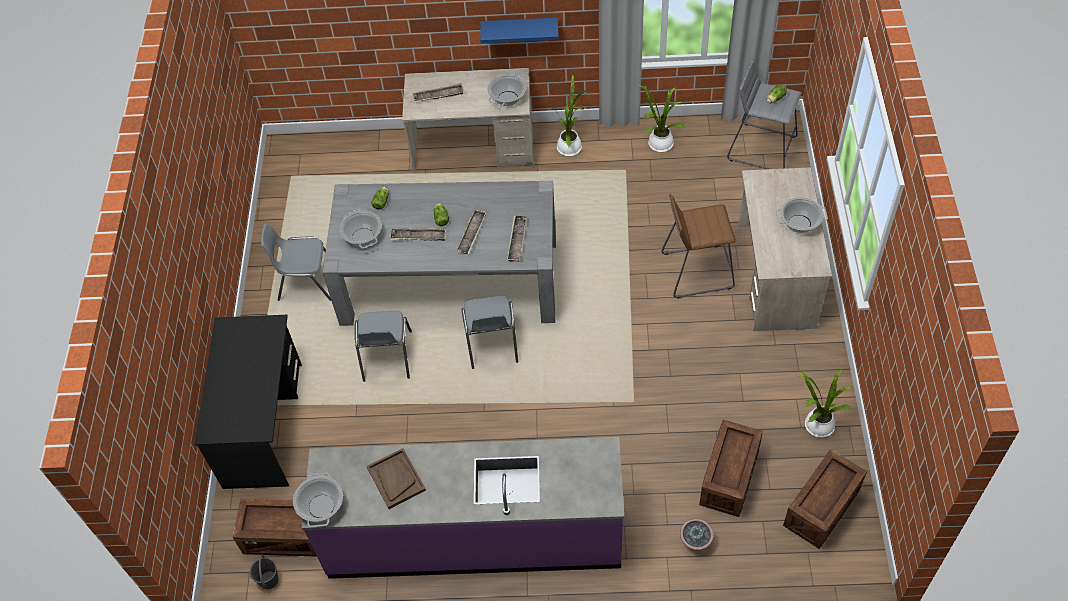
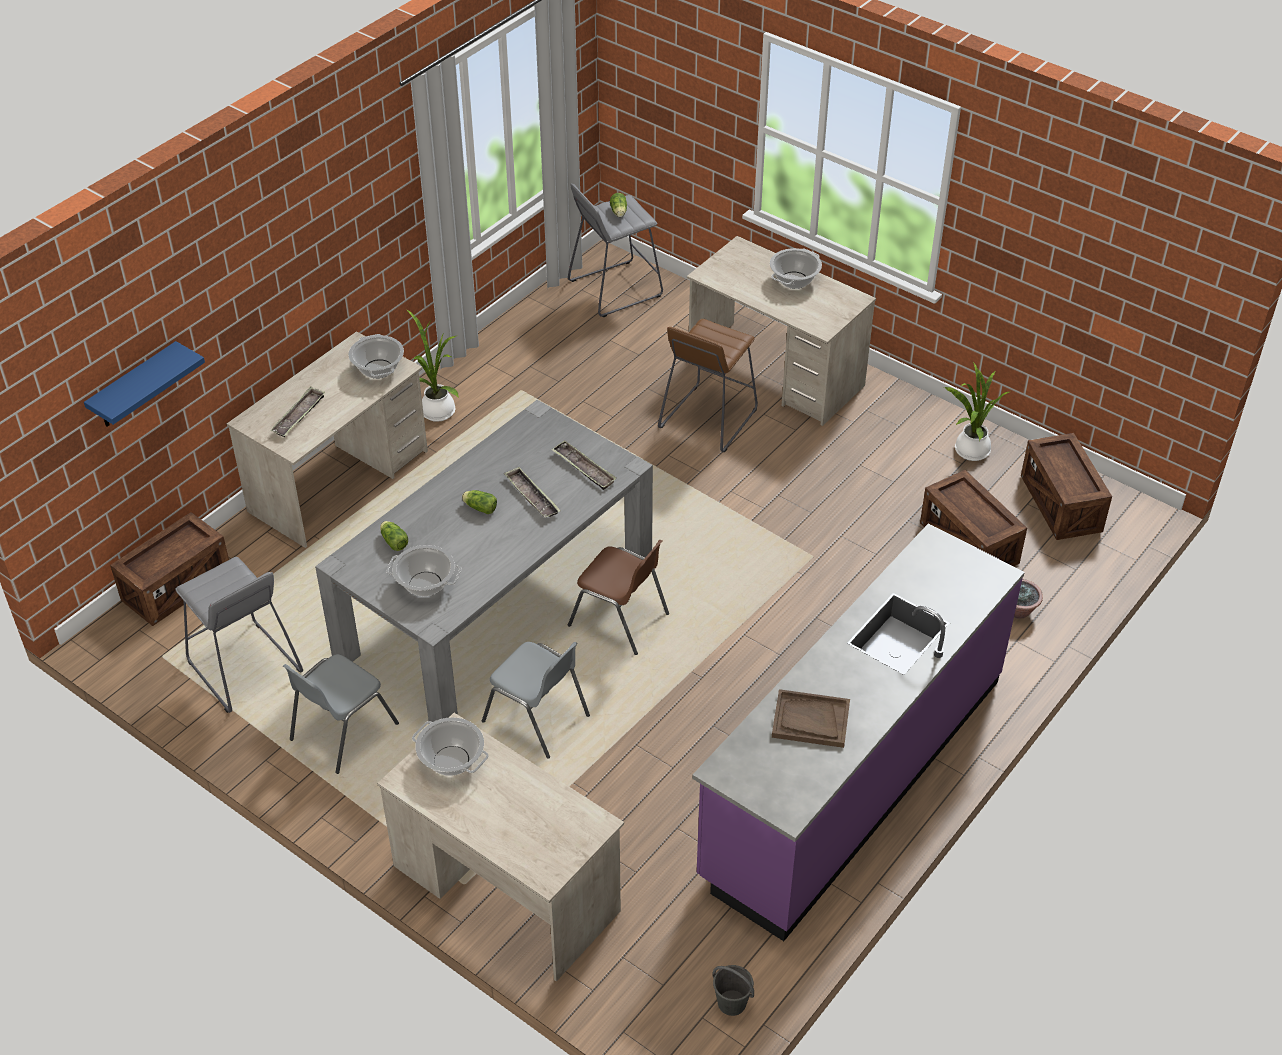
camera: 55 degrees left, 10 degrees down
(264, 424) = (506, 888): black desk -> beige desk
(285, 536) = (687, 952): crate -> crate (177, 586)
(312, 212) = (244, 668): none -> grey stool
(321, 507) = (784, 804): cooking pot -> cooking pot (452, 760)
(418, 236) = (483, 539): tray -> none
(491, 343) = (620, 620): grey chair -> brown chair
(519, 29) = (338, 280): blue shelf -> blue shelf (134, 387)
(658, 143) = (518, 348): potted plant -> none

